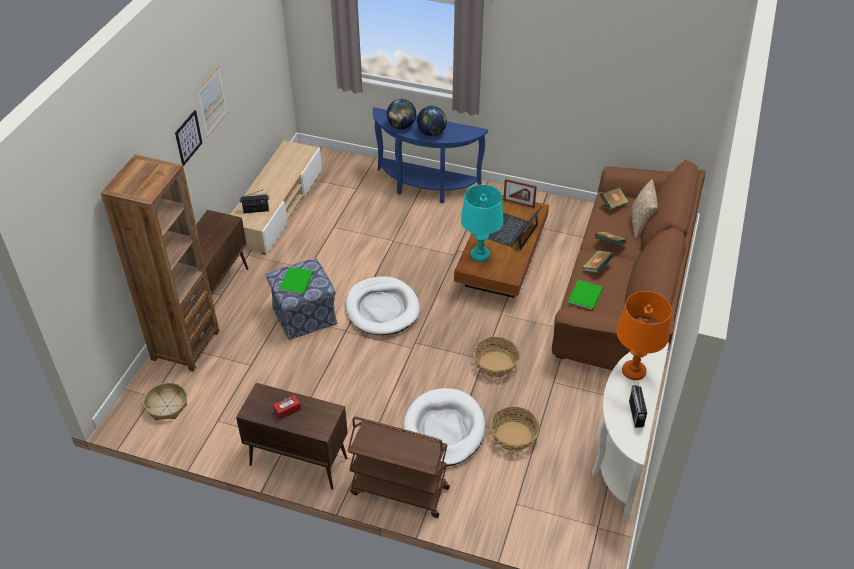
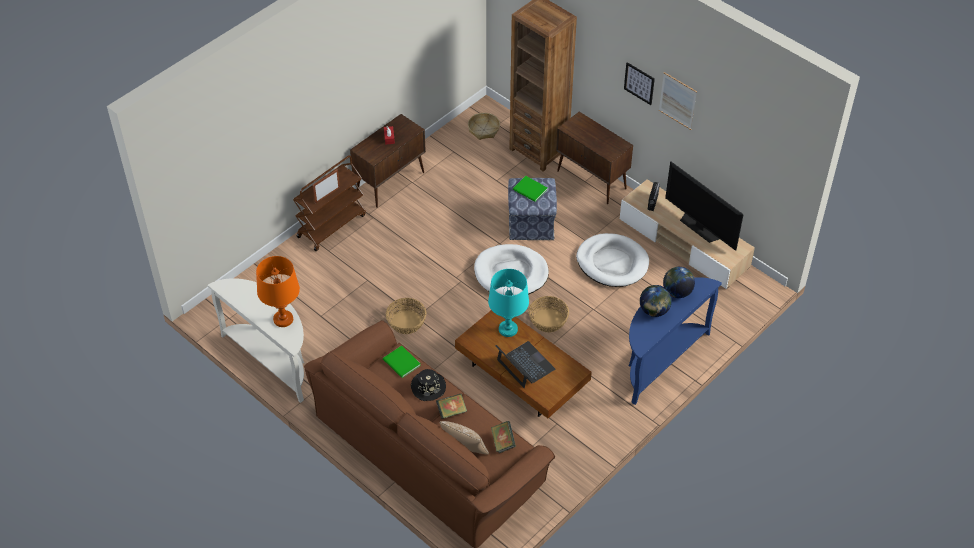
camera: 115 degrees right, 5 degrees up
(275, 174) = (700, 227): none -> television
(443, 430) = (365, 267): white dog bed -> white dog bed (612, 262)
(513, 436) = (332, 304): basket -> basket (548, 320)
(518, 203) = (562, 387): picture frame -> picture frame (327, 195)
(597, 268) = (428, 386): book -> black hat
(636, 414) = (247, 301): radio -> none

